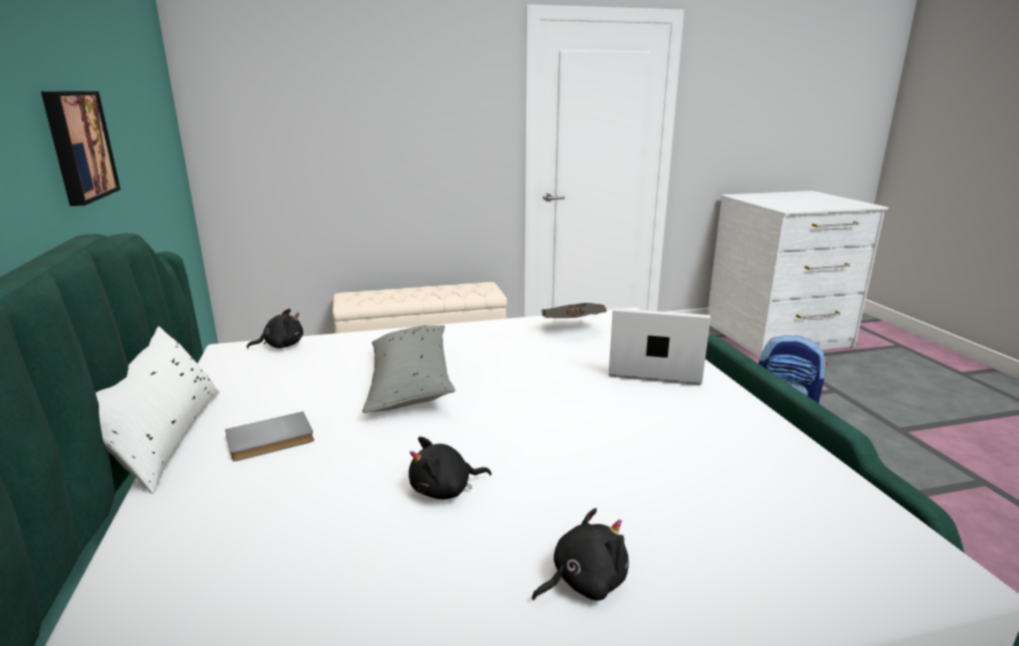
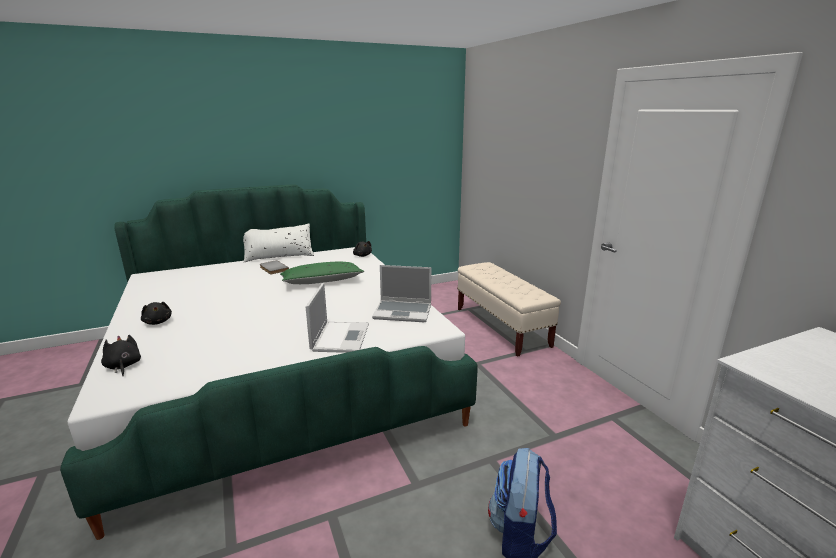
camera: 80 degrees right, 0 degrees up
(77, 145) = (327, 155): picture -> none
(410, 381) = (322, 281): grey pillow -> green pillow
(445, 490) = (226, 297): black plush toy -> black plush toy (123, 366)
(572, 329) = (403, 312): newspaper -> laptop

